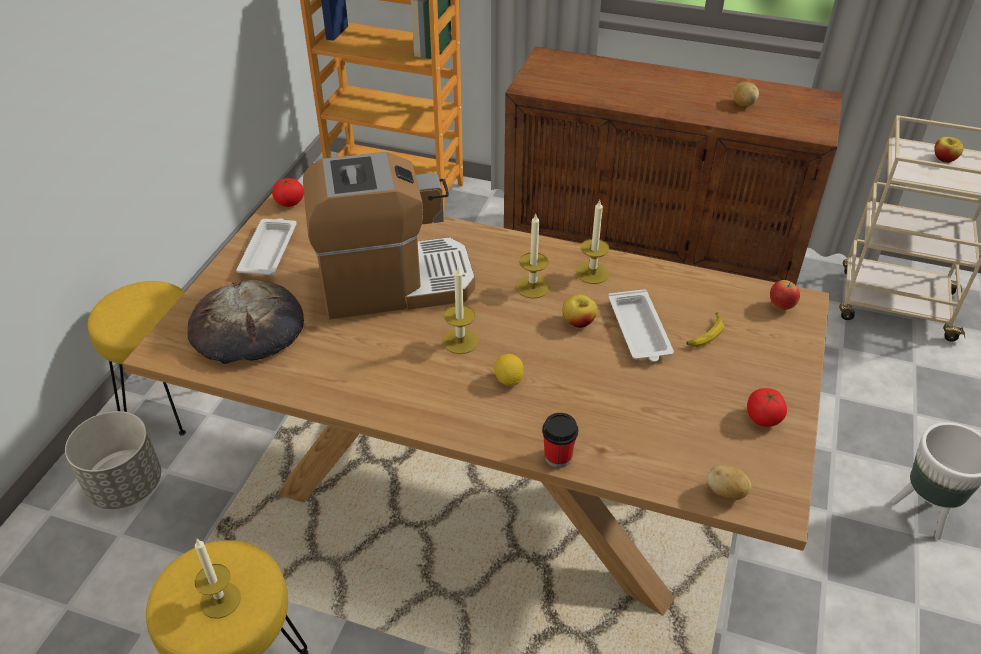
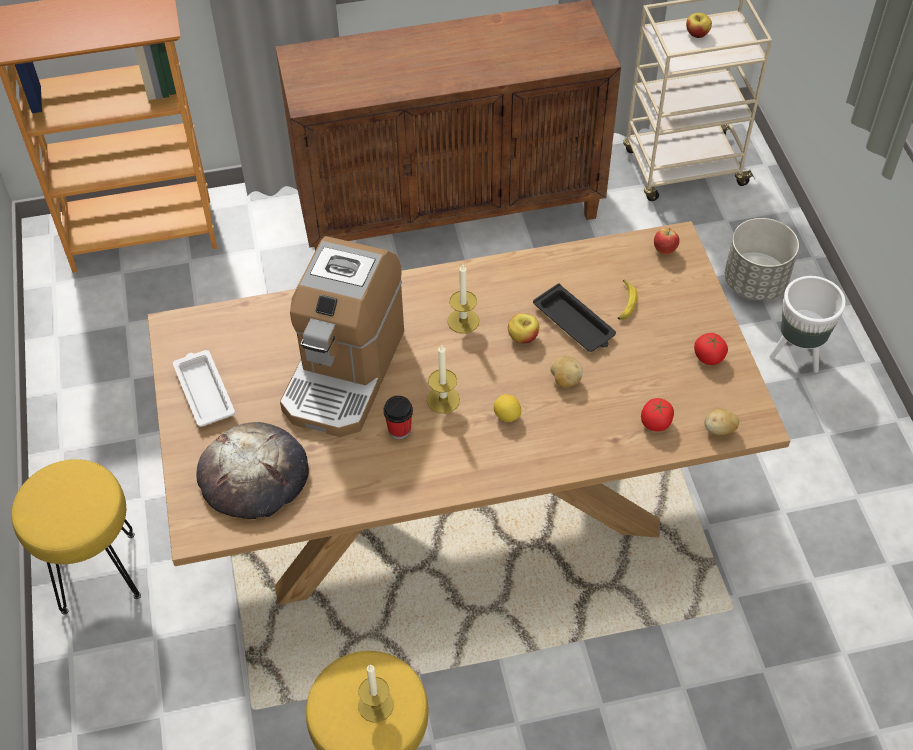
camera: 30 degrees left, 10 degrees up
(126, 485) = (127, 671): grey planter -> grey planter (755, 282)
(290, 202) = (177, 331): tomato -> tomato (655, 422)
(393, 283) = (344, 371): coffee machine -> coffee machine turned 150 degrees clockwise
(558, 456) = (588, 461): cup -> cup (399, 429)
(592, 273) = (501, 285): candle -> none
(639, 331) = (575, 323): white tray -> black tray
(743, 104) = (515, 47): potato -> potato (565, 380)

